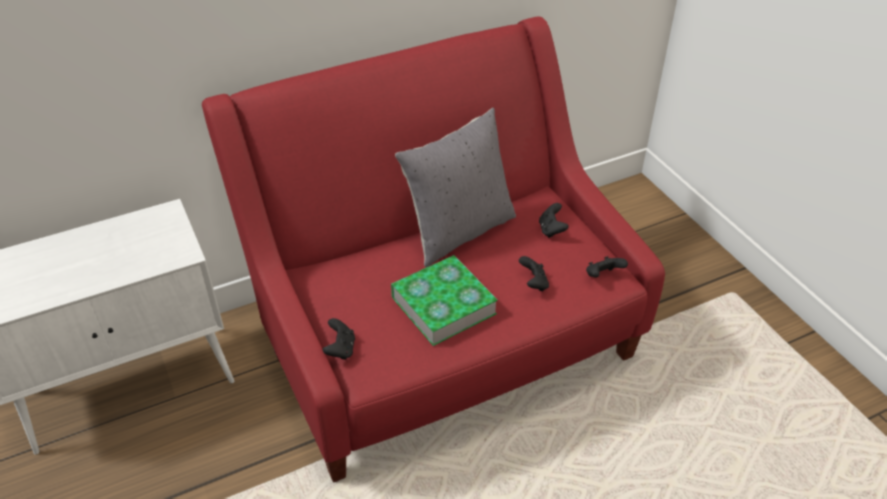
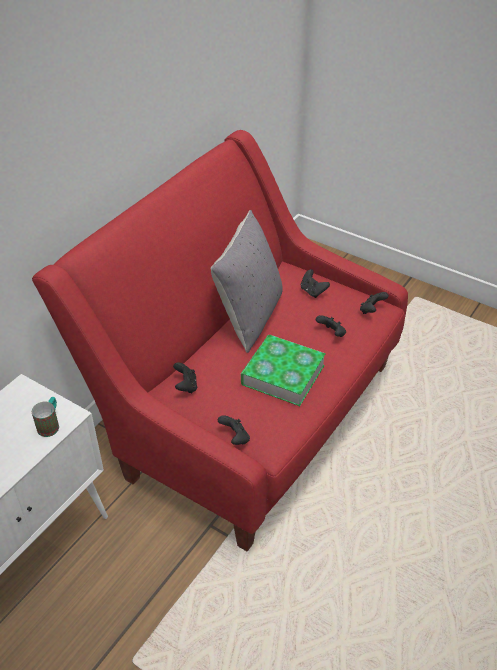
camera: 30 degrees left, 0 degrees up
(162, 256) = (50, 424): none -> mug
(337, 276) = (186, 386): none -> black game controller

